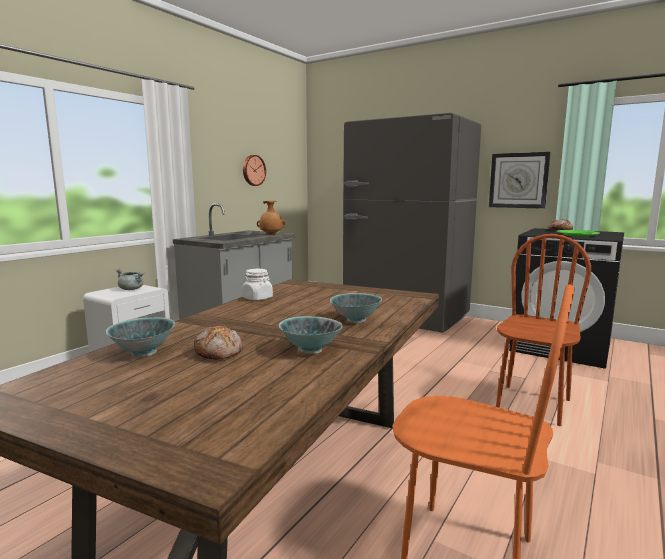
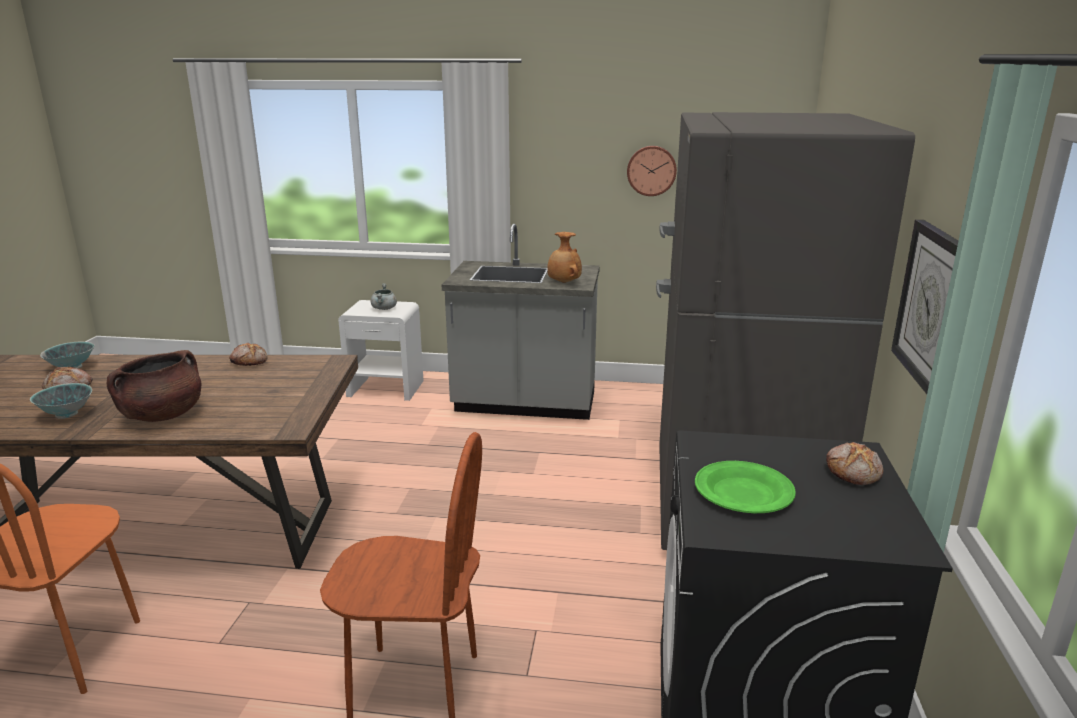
camera: 65 degrees right, 10 degrees up
(257, 298) = (249, 361): white jar -> bread
(356, 320) = (162, 415): bowl -> brown cooking pot

